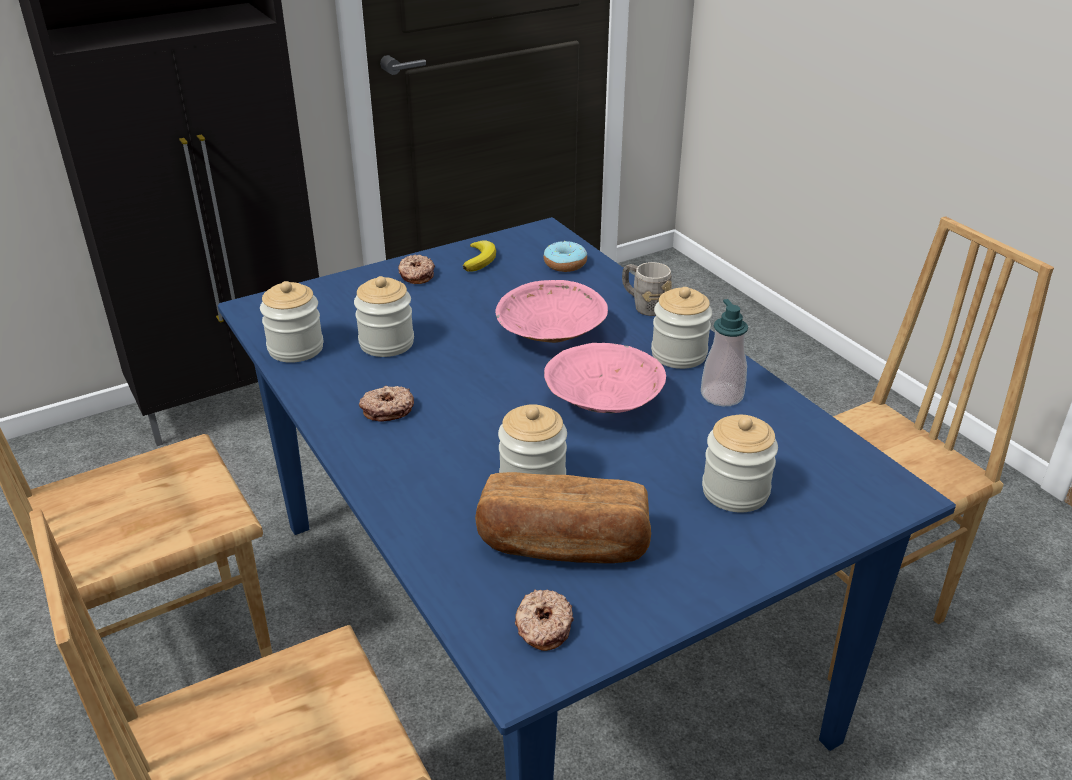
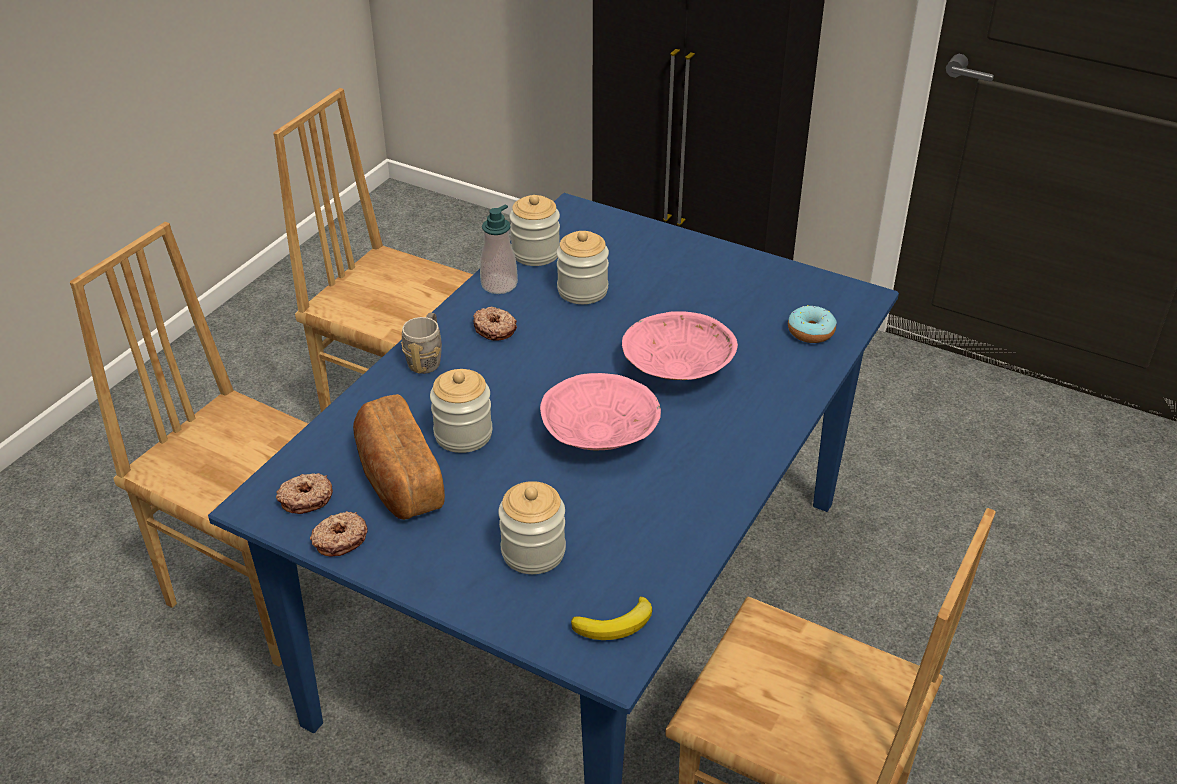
camera: 60 degrees right, 5 degrees up
(416, 275) = (699, 261): donut -> donut (340, 539)
(480, 259) = (765, 282): banana -> banana (615, 624)
(644, 306) = (785, 405): grey mug -> grey mug (426, 359)
(679, 354) = (719, 454): jar -> none
(722, 395) = (674, 502): soap dispenser -> soap dispenser (499, 284)

